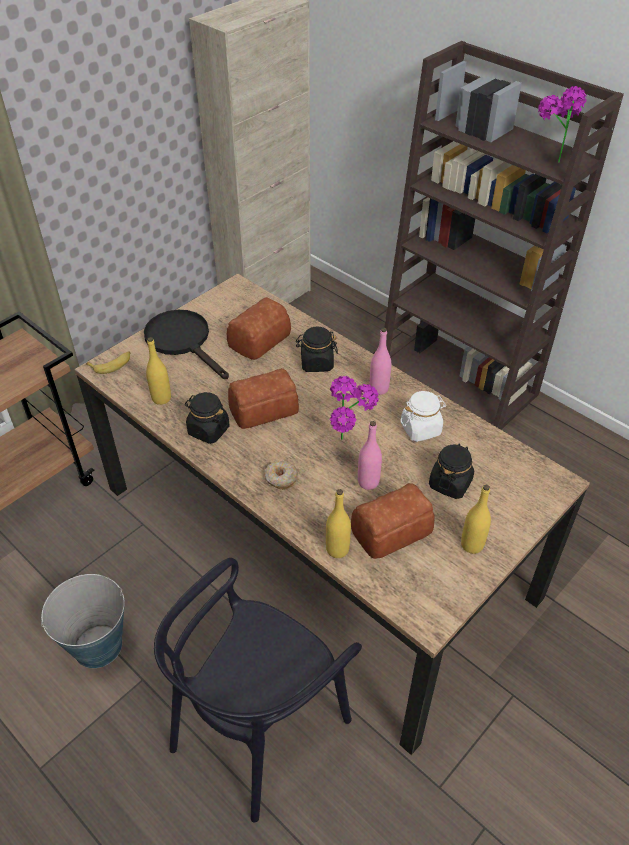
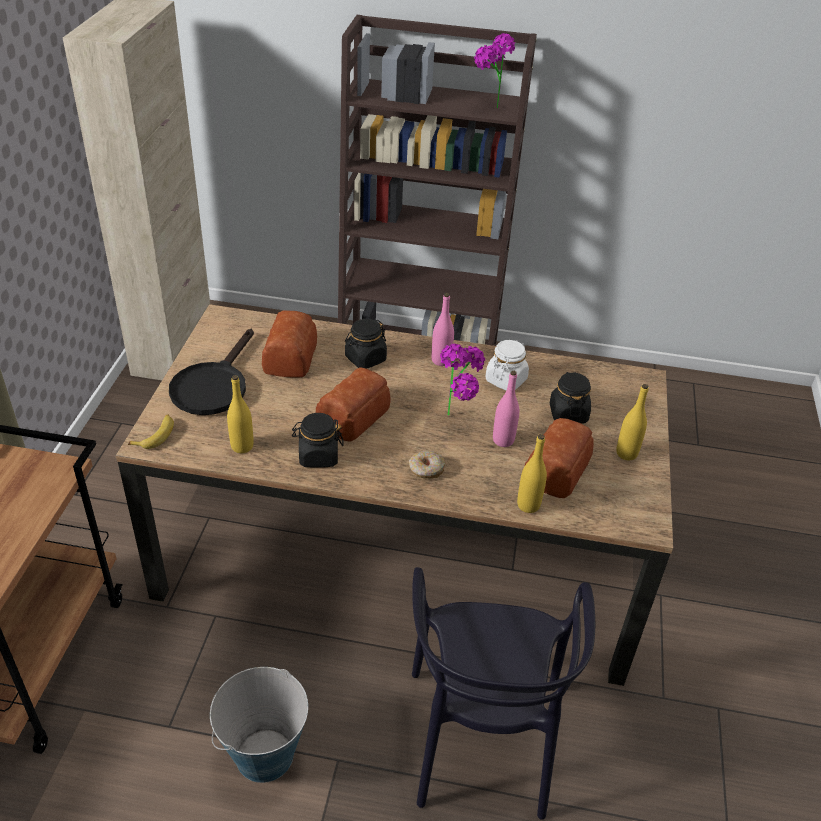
camera: 35 degrees left, 5 degrees down
(183, 341) = (213, 385): black frying pan -> black frying pan turned 90 degrees counterclockwise

